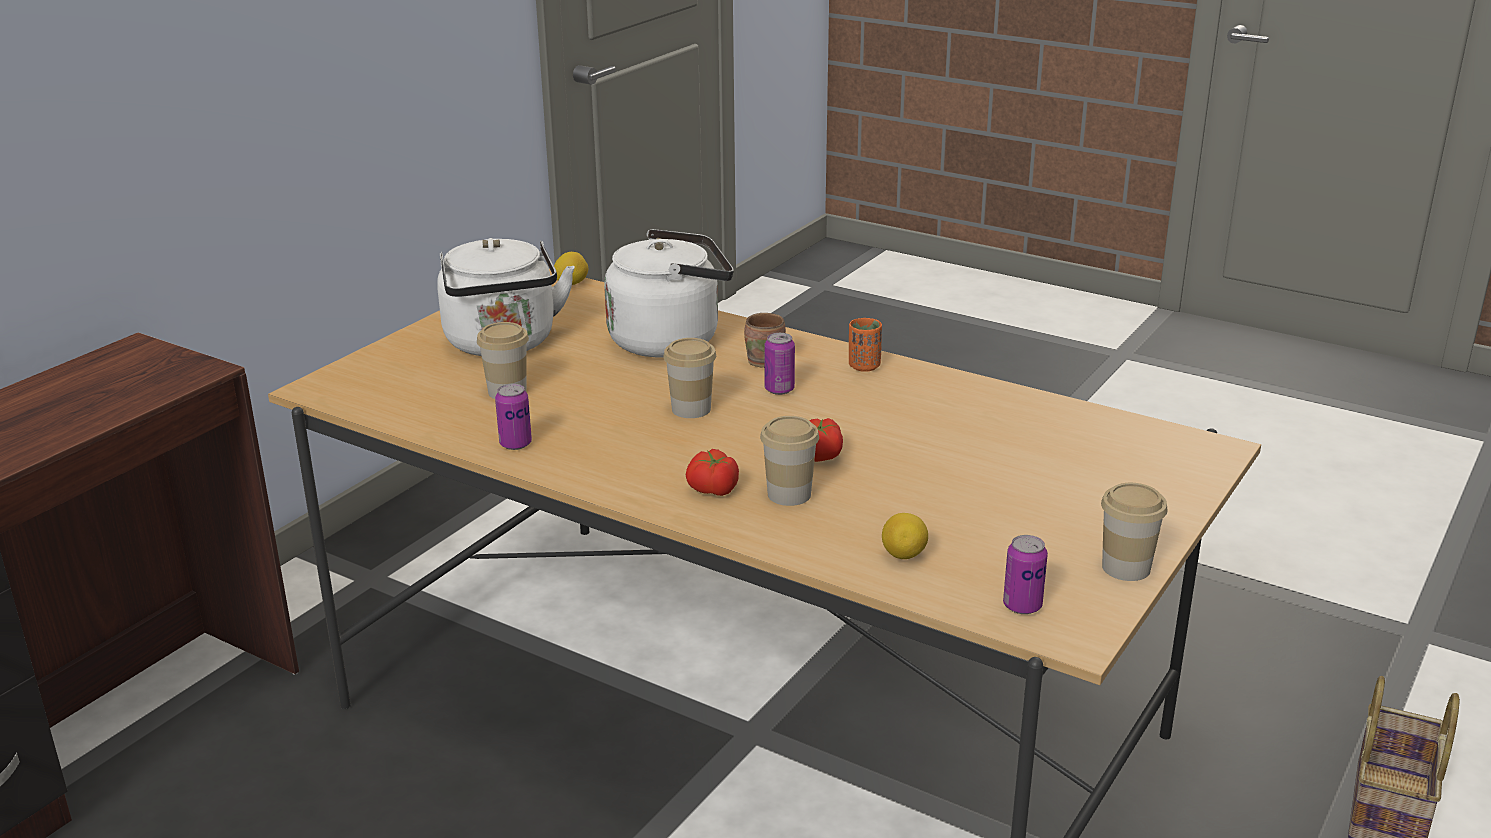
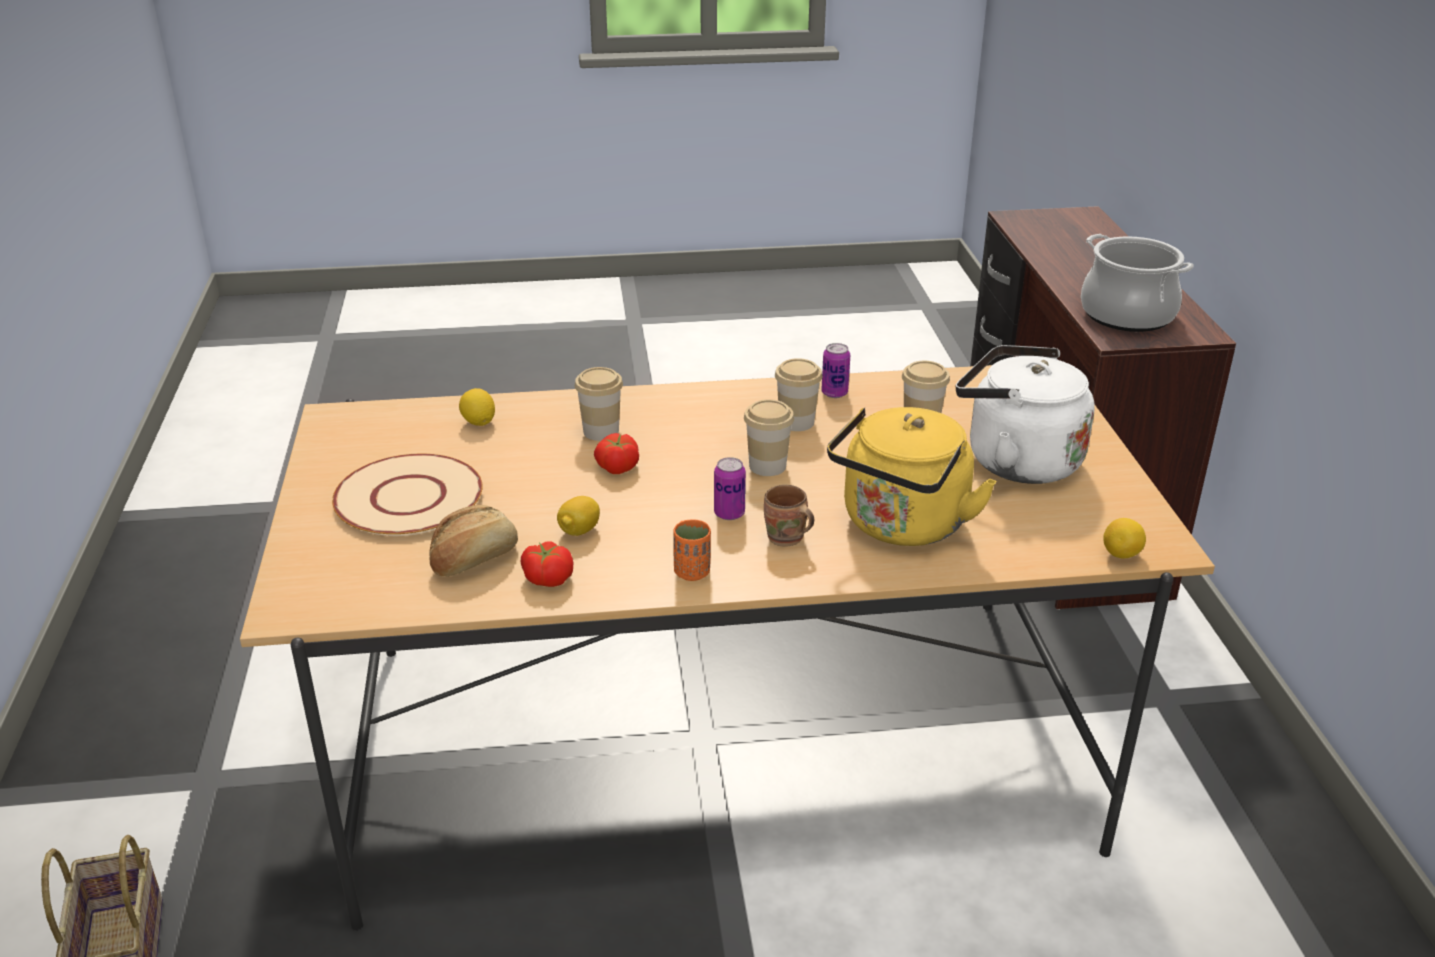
camera: 140 degrees right, 5 degrees up
(129, 383) = (1126, 315): none -> cooking pot
(671, 340) = (901, 526): white kettle -> yellow kettle
(712, 489) = (656, 415): tomato -> tomato (548, 578)
(916, 420) = (579, 531): none -> lemon
(1022, 606) = (376, 421): can -> none
(1026, 431) = (473, 559): none -> bread
(1045, 501) = (410, 498): none -> beige plate
(1126, 568) = (319, 469): cup -> cup (796, 422)

